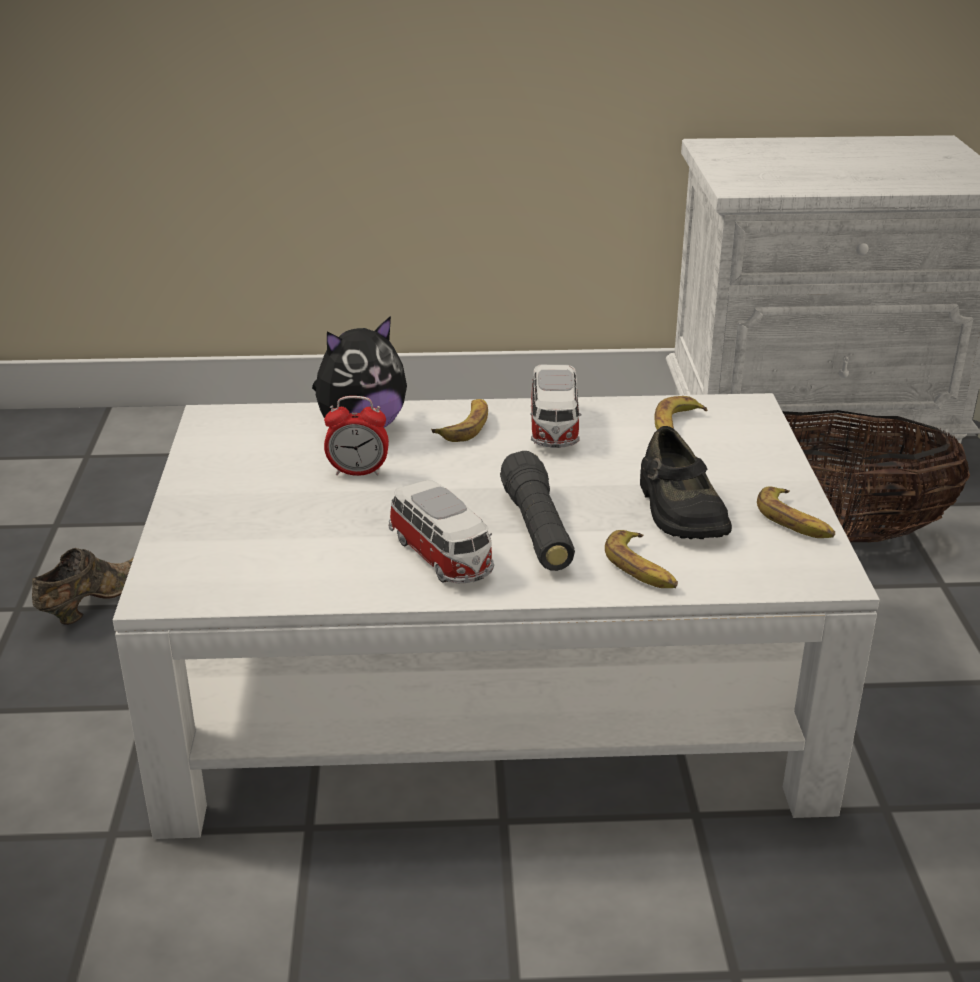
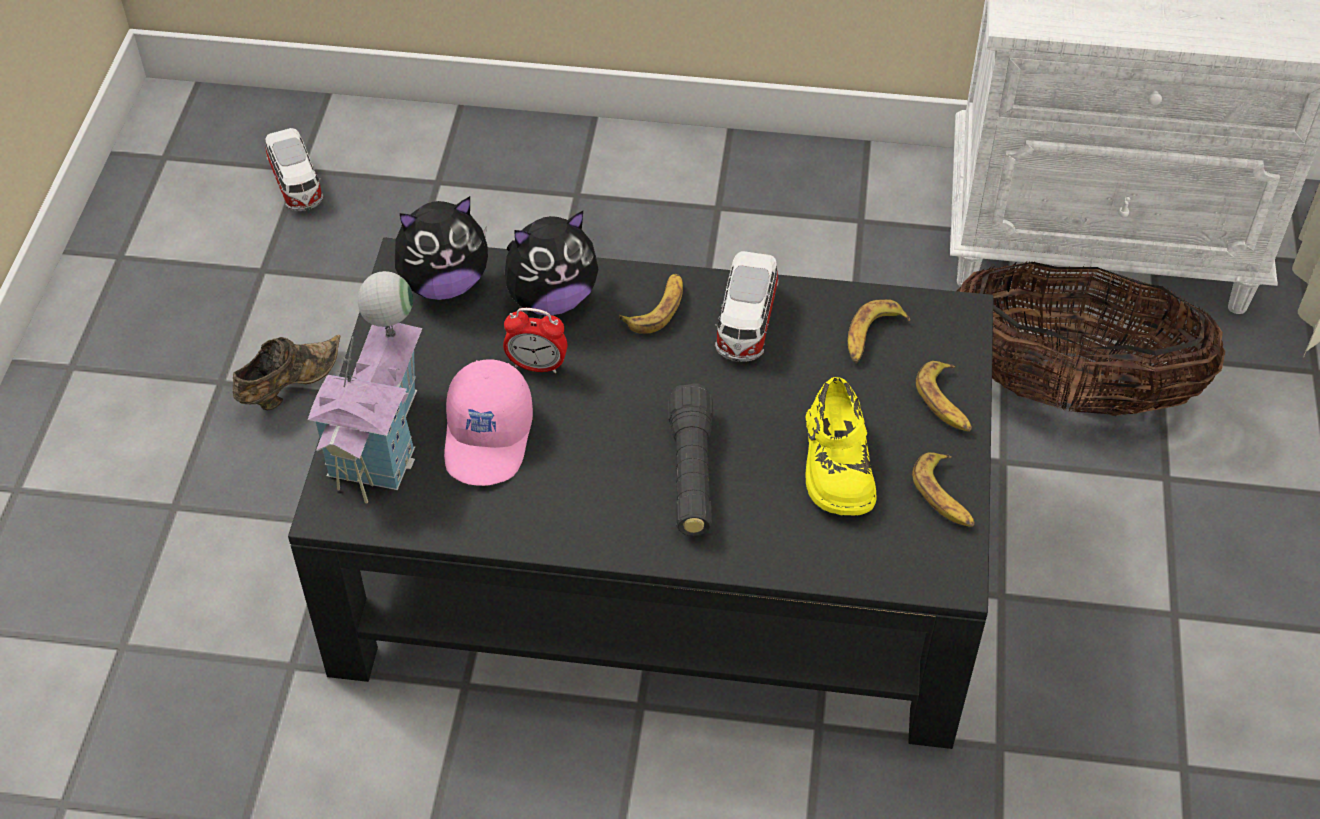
camera: 10 degrees right, 20 degrees up
(207, 535) = (382, 437): none -> toy house
(252, 428) = (444, 283): none -> plush toy
(321, 524) = (489, 437): none -> pink cap
(442, 557) = (593, 498): toy car -> toy car (296, 185)
(492, 693) = (662, 555): white coffee table -> black coffee table
(642, 568) = (776, 540): banana -> banana (945, 403)
(679, 510) = (836, 464): black shoe -> yellow shoe

